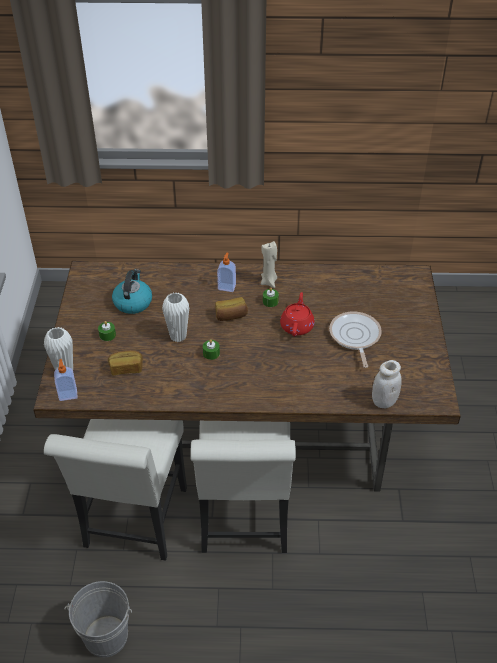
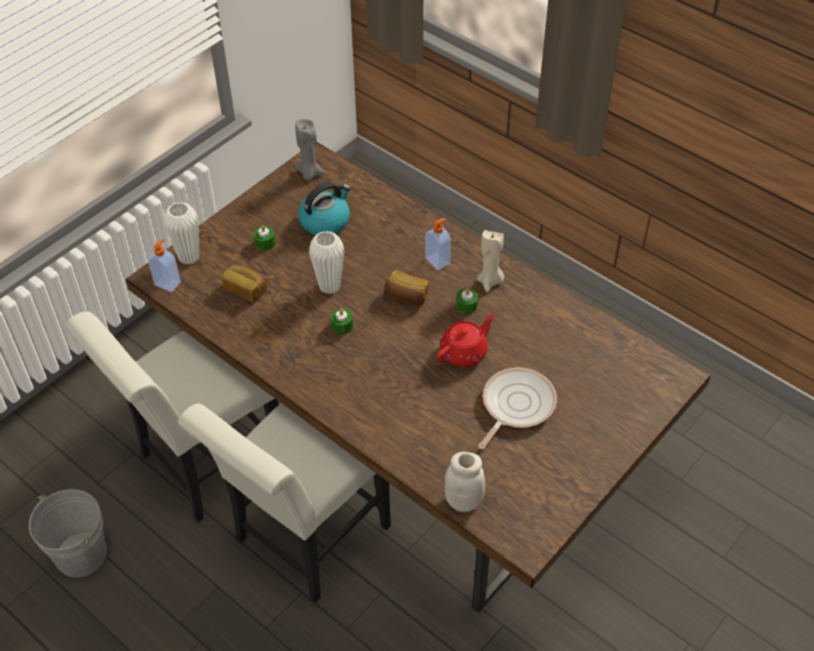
camera: 40 degrees right, 5 degrees up
(90, 281) = (309, 173): none -> grey candle

